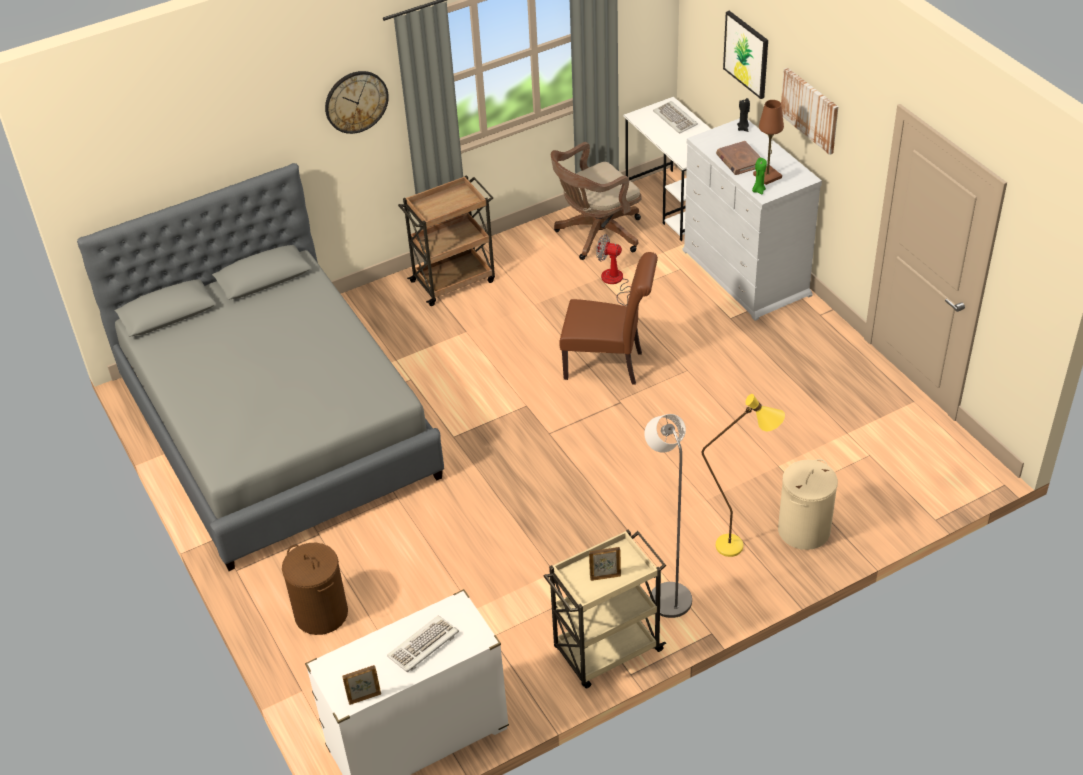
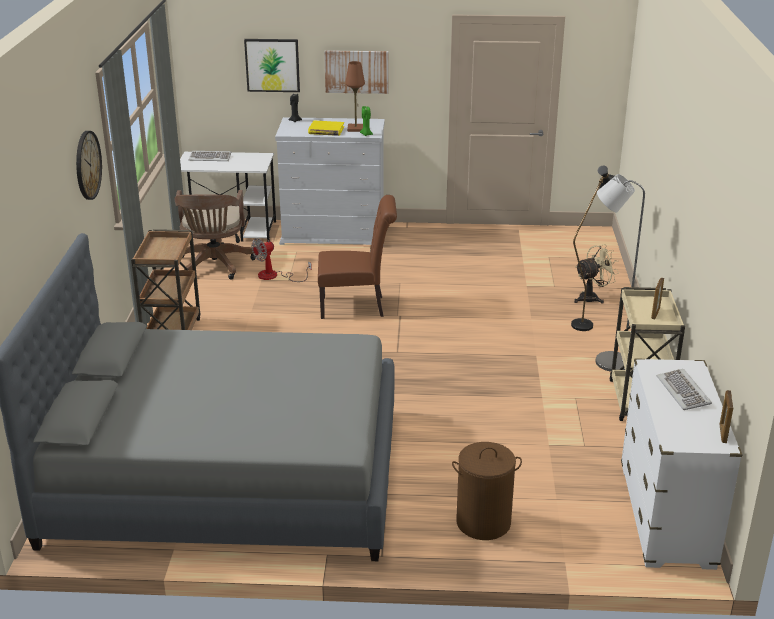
camera: 60 degrees left, 15 degrees down
(609, 365) = (357, 307): brown chair -> brown chair turned 45 degrees clockwise
(739, 160) = (326, 130): brown book -> yellow book
(740, 547) = (586, 322): yellow floor lamp -> black floor lamp
(804, 530) = (592, 297): beige laundry basket -> beige fan

